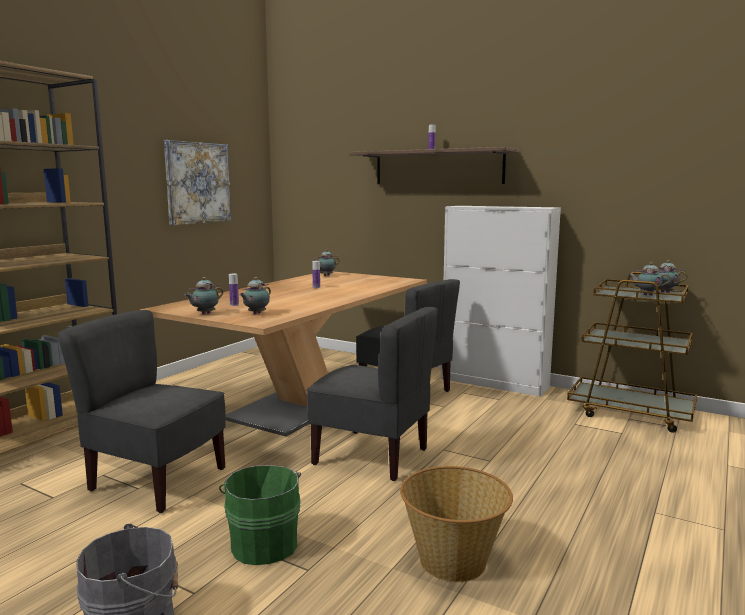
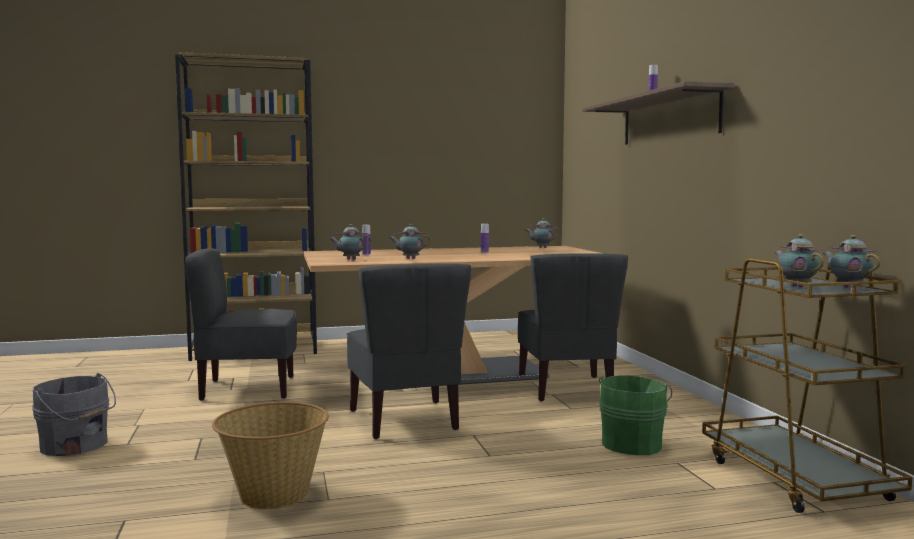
camera: 45 degrees right, 5 degrees down
(156, 481) = (248, 389): grey chair -> grey chair turned 75 degrees counterclockwise
(198, 183) = (458, 150): picture -> none
(204, 314) = (322, 256): teapot -> teapot (409, 259)
(264, 543) = (212, 438): green bucket -> green bucket (632, 443)
(494, 383) = (690, 406): white cabinet -> none

